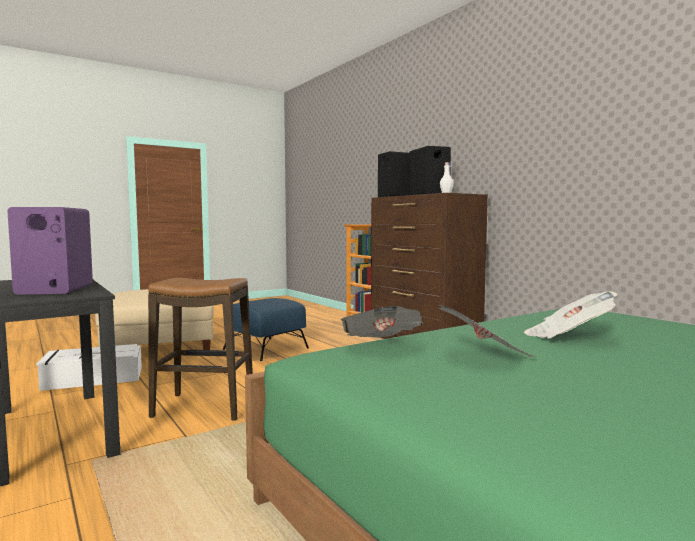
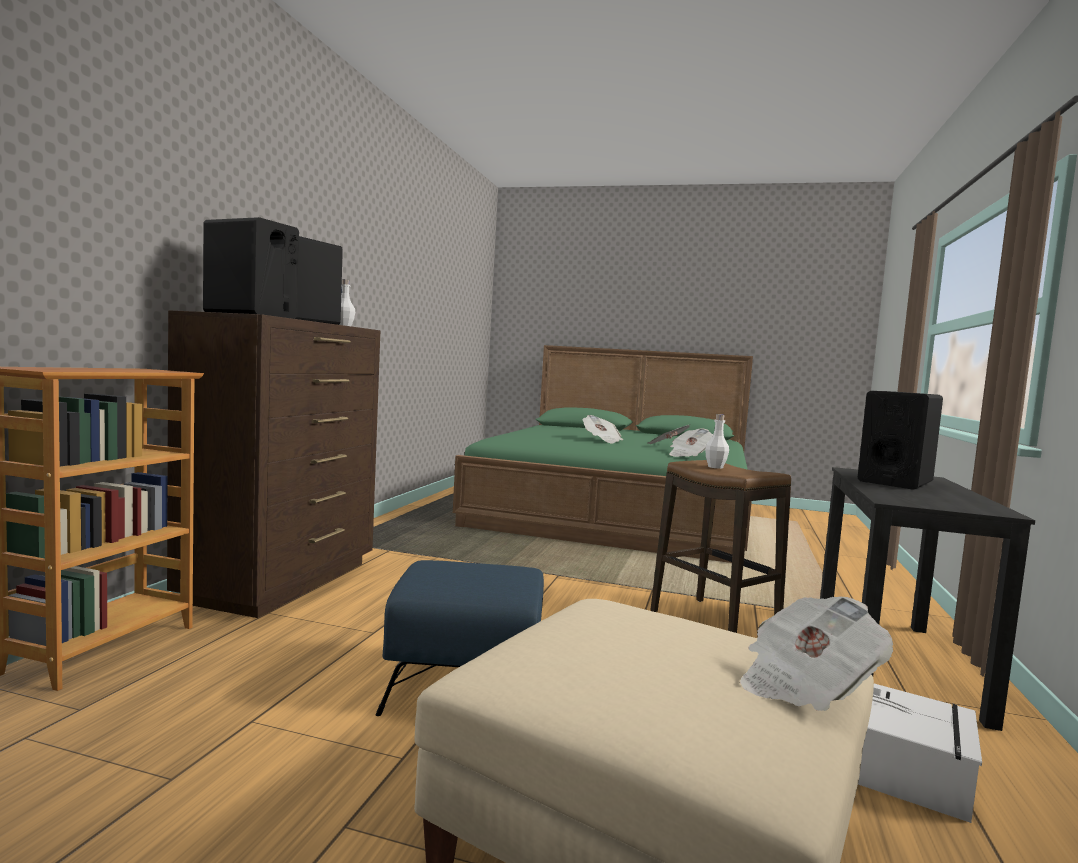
camera: 130 degrees left, 0 degrees up
(55, 289) = (895, 482): purple speaker -> black speaker
(117, 296) = (805, 685): none -> newspaper
(209, 280) = (715, 467): none -> white bottle

